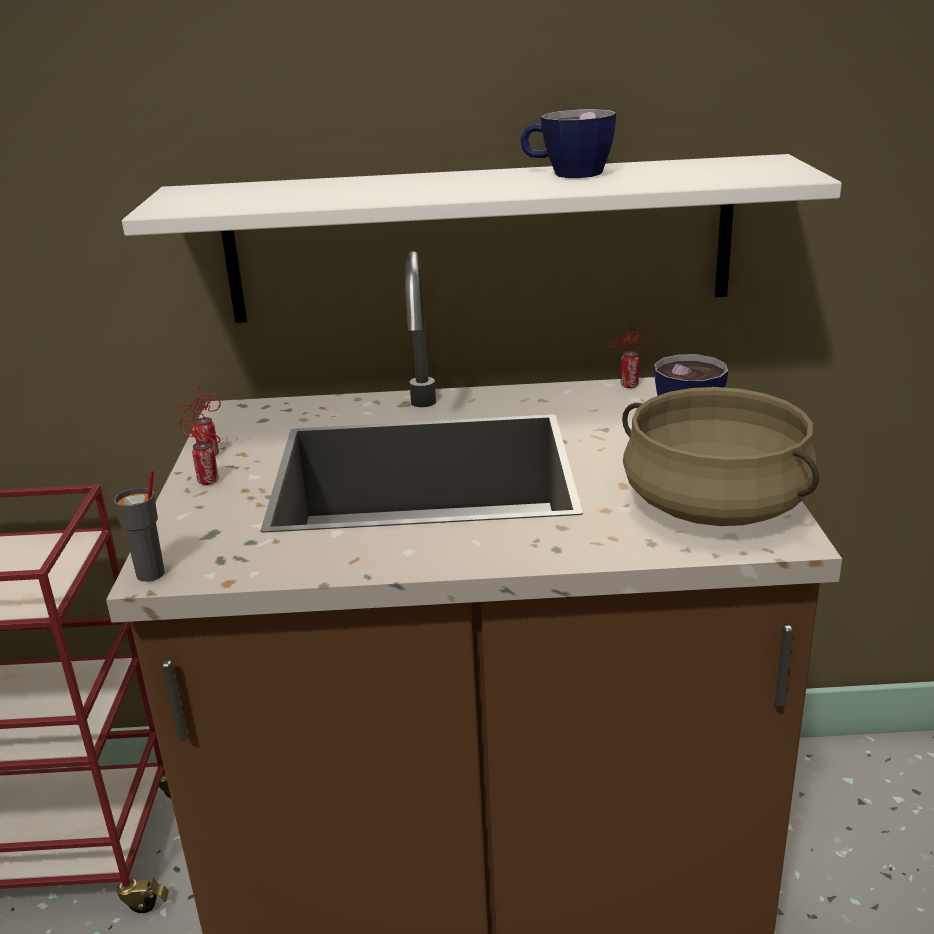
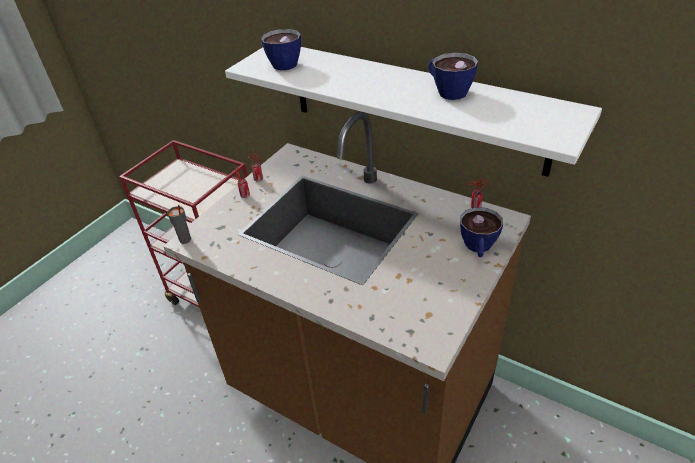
camera: 35 degrees right, 15 degrees up
(230, 196) = (283, 62): none -> cup
(713, 506) = (422, 309): beige cooking pot -> none

